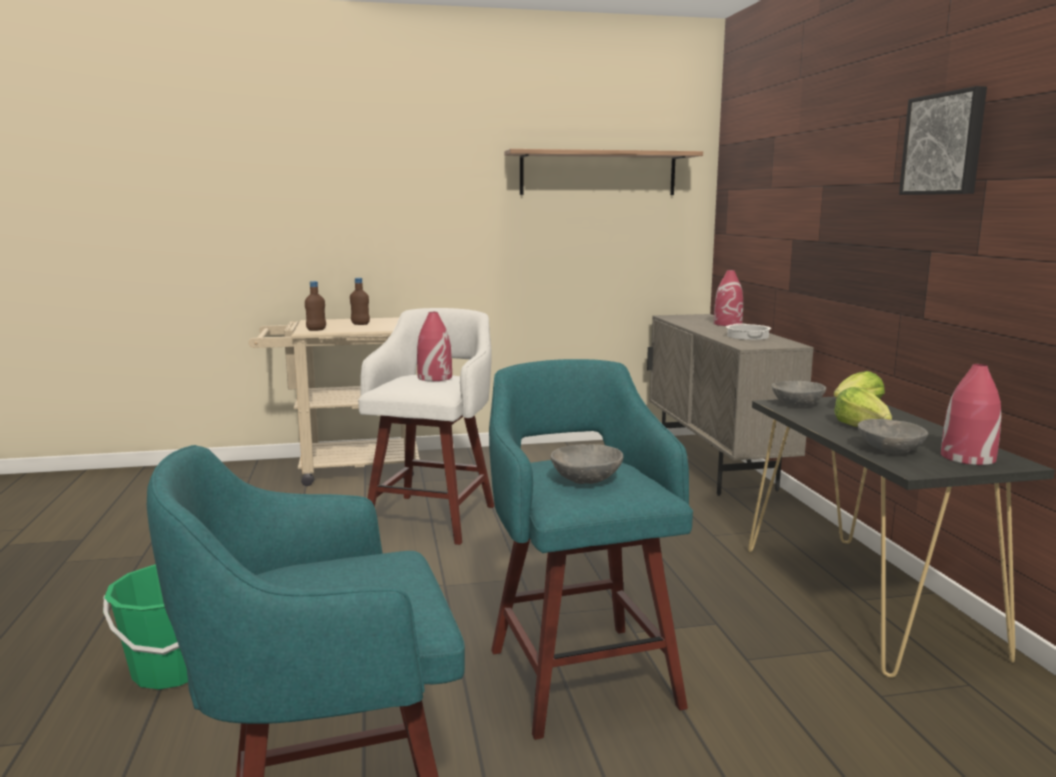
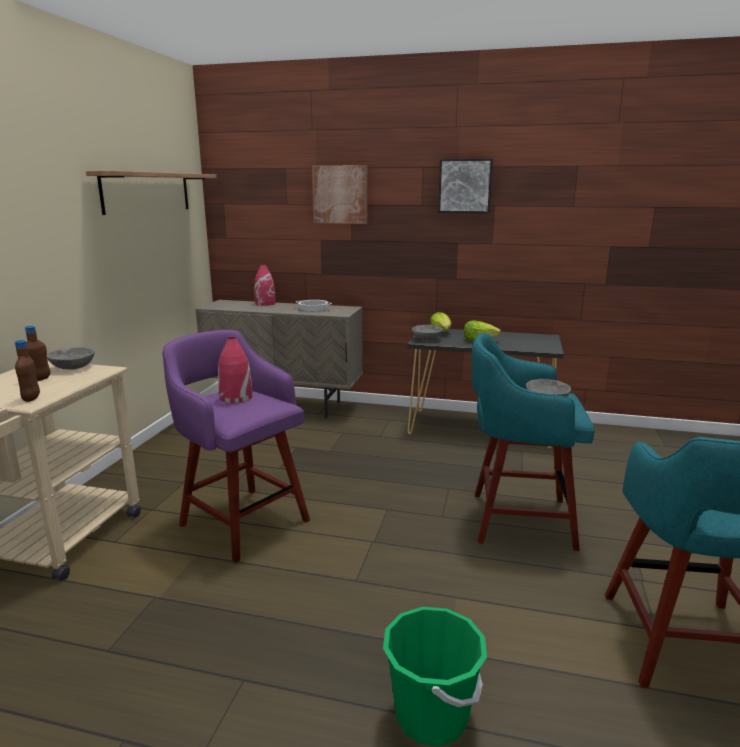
camera: 65 degrees left, 5 degrees up
(433, 517) = (242, 521): white stool -> purple stool
(812, 170) = (340, 194): none -> picture
(888, 450) = (519, 345): grey bowl -> grey bowl (72, 368)
(967, 457) = (537, 339): red vase -> none

